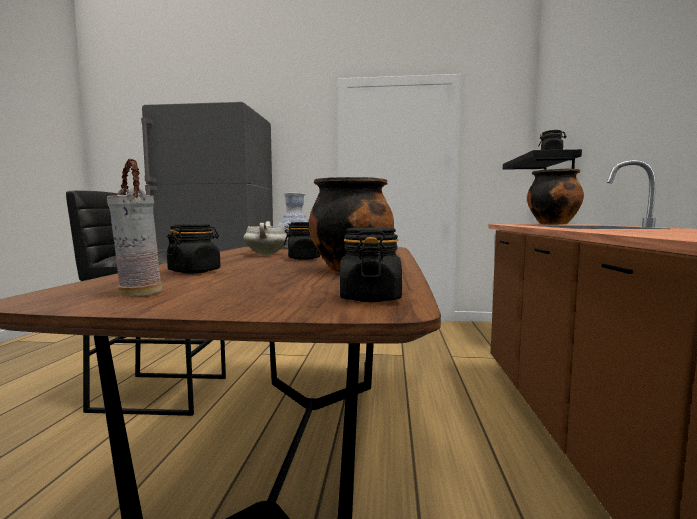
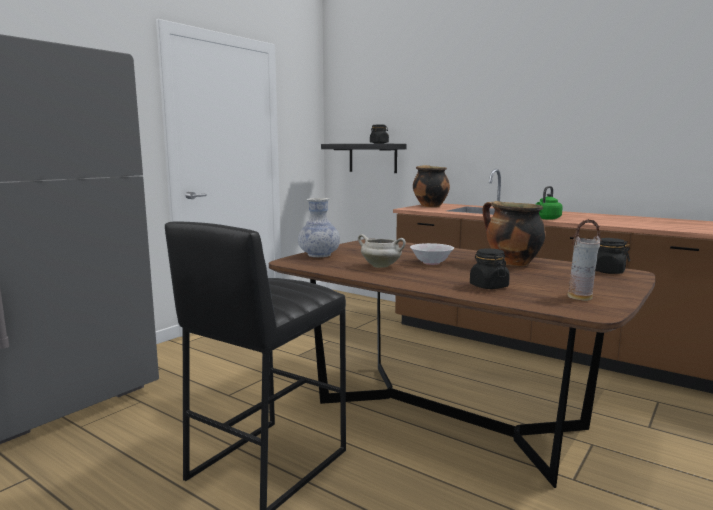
camera: 60 degrees left, 5 degrees up
(304, 258) = (431, 263): black jar -> white bowl
(602, 230) = (546, 219): none -> green kettle

